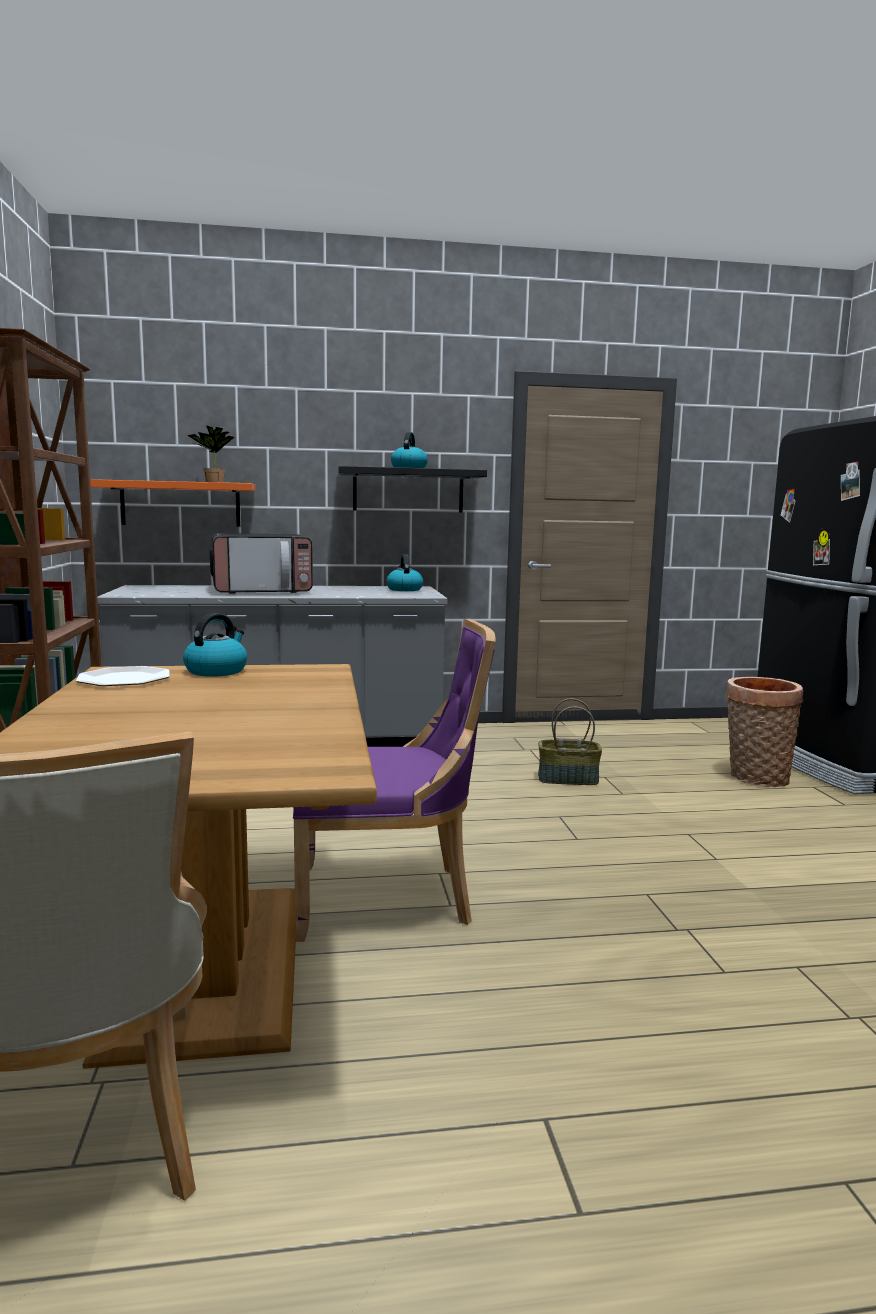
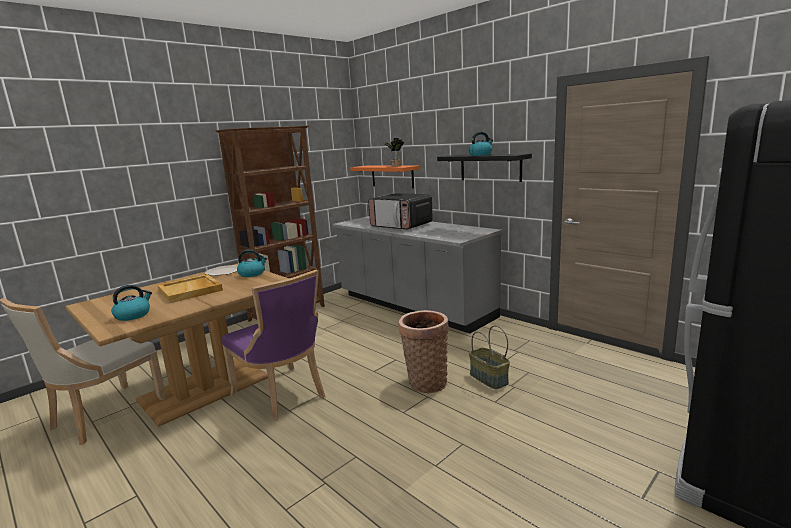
camera: 55 degrees right, 5 degrees up
(199, 706) = (191, 291): none -> beige tray
(404, 589) = (469, 232): kettle -> kettle (133, 315)
(755, 778) = (622, 439): basket -> basket (425, 382)

